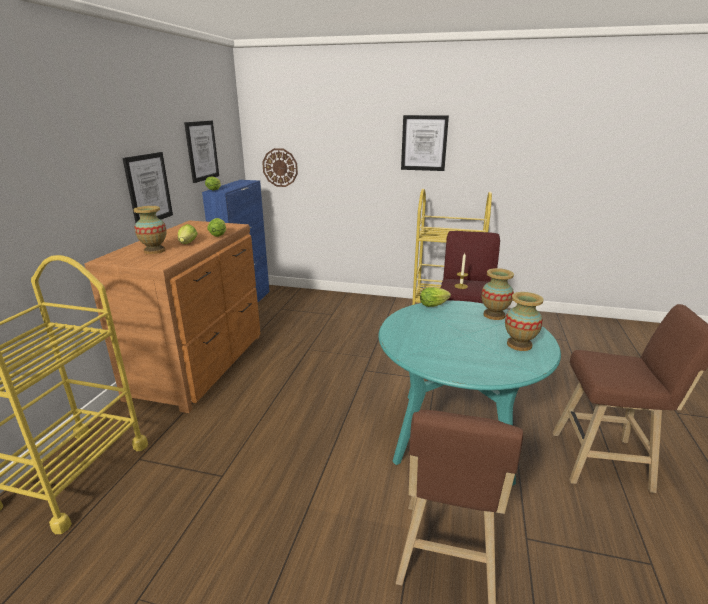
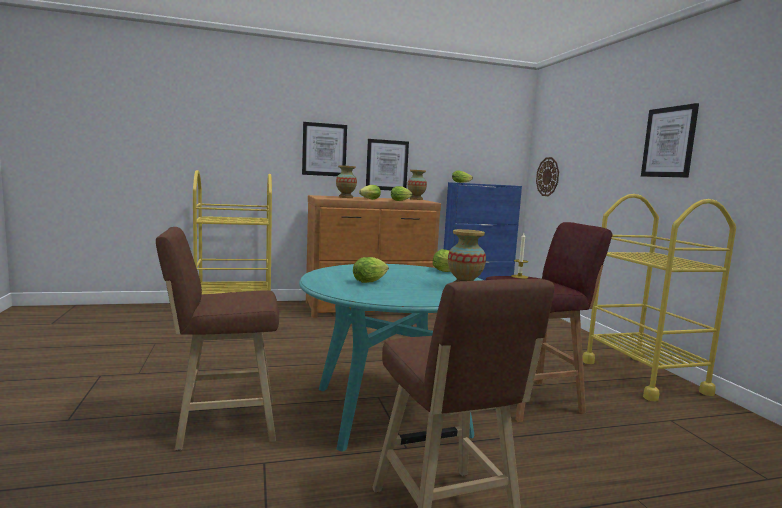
camera: 60 degrees right, 15 degrees down
(202, 151) = (461, 150): picture -> picture (324, 149)
(469, 347) = (371, 281): none -> lettuce
(519, 345) = (404, 294): vase -> vase (416, 199)

